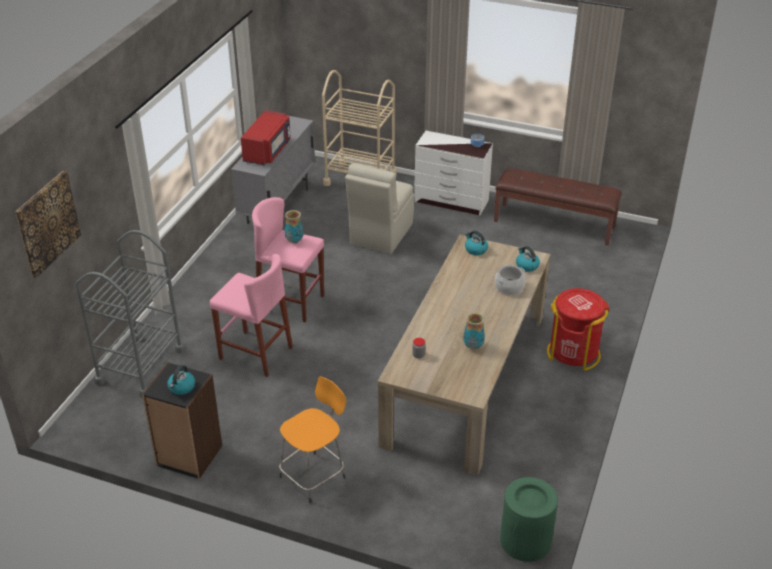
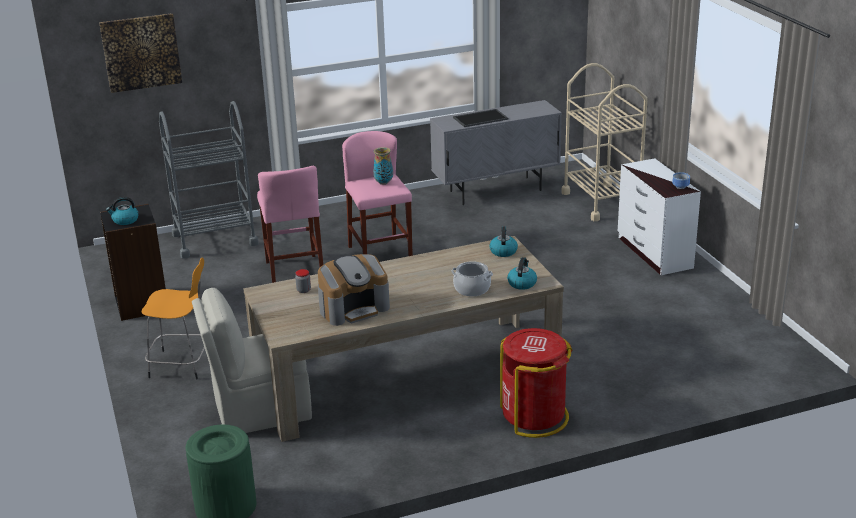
camera: 50 degrees right, 10 degrees down
(268, 151) = (480, 118): red microwave -> tray
(380, 234) = (540, 246): beige chair -> beige chair (259, 410)
(473, 346) = (354, 308): vase -> coffee machine
(554, 223) = (726, 316): brown bench -> none

